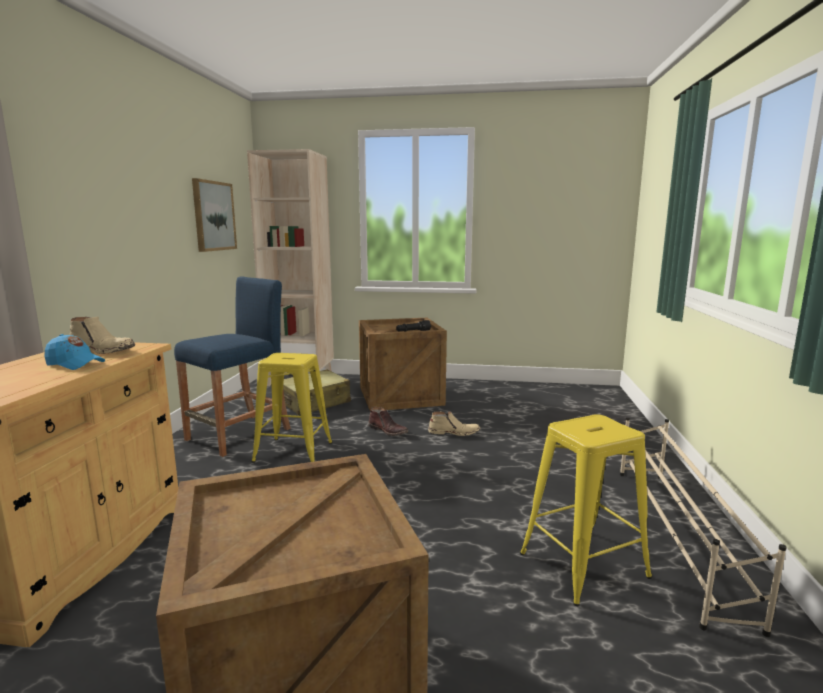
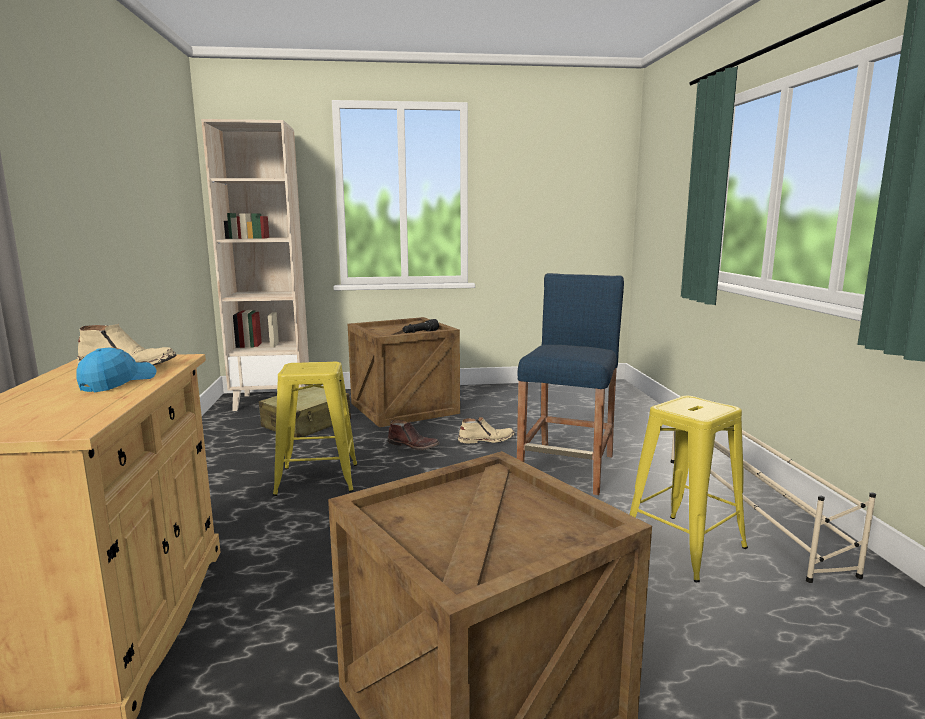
camera: 15 degrees left, 0 degrees up
(75, 364) = (118, 382): blue cap -> blue cap turned 75 degrees counterclockwise
(213, 216) = (166, 200): picture -> none
(239, 434) = (236, 468): blue stool -> blue stool (568, 468)

